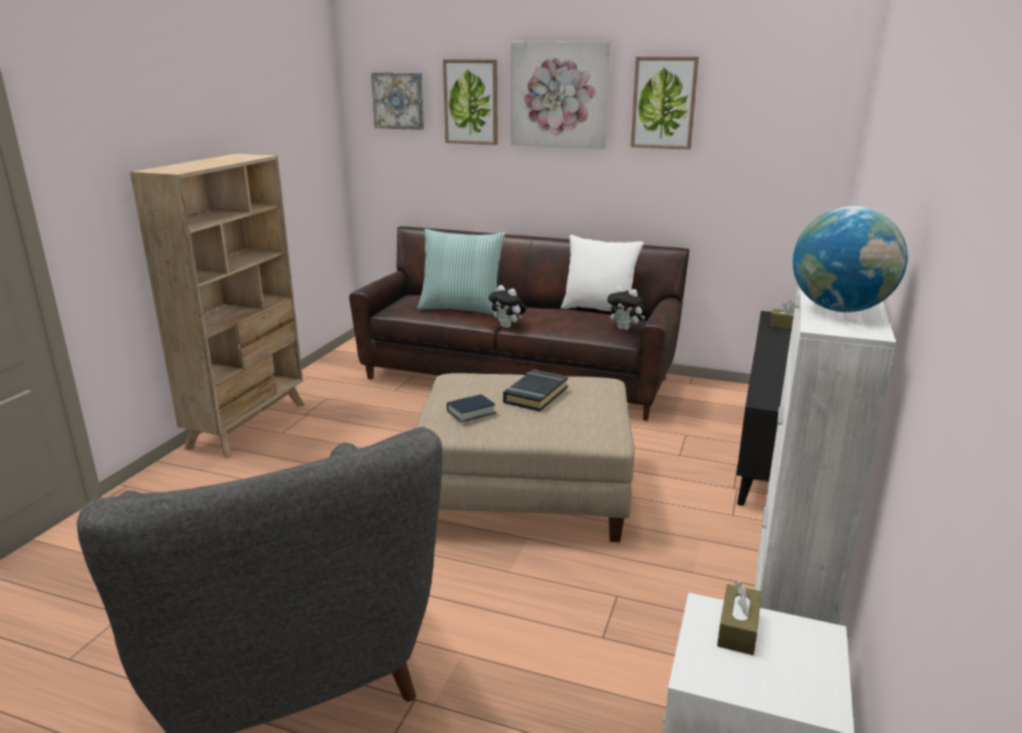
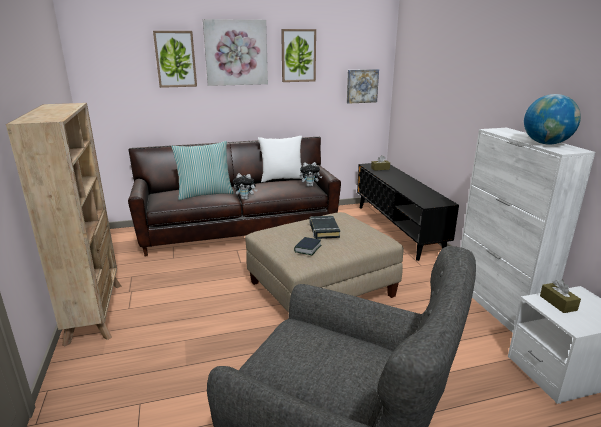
camera: 35 degrees left, 0 degrees up
(399, 100) = (118, 60): picture -> picture (362, 86)

